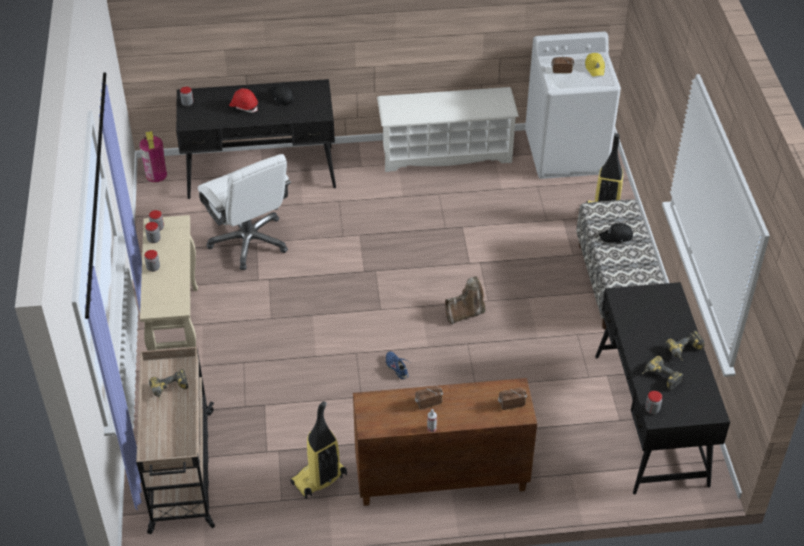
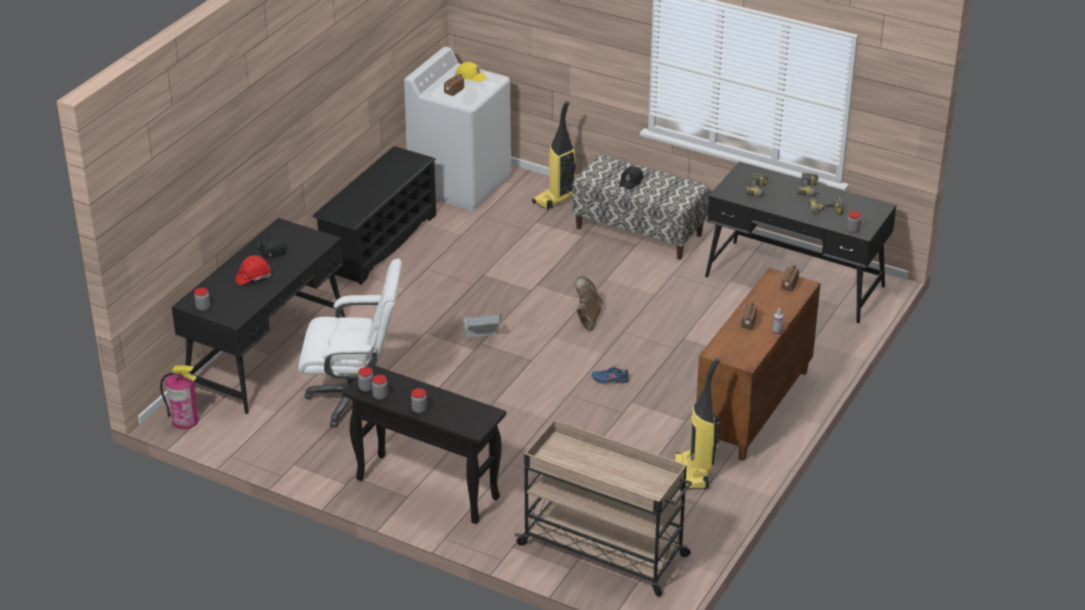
camera: 55 degrees left, 10 degrees down
(170, 390) = (581, 460): power drill -> power drill (759, 191)
(177, 332) = (426, 488): beige console table -> black console table
(385, 266) = (481, 335): none -> cardboard box
(446, 153) = (379, 242): white shoe rack -> black shoe rack

